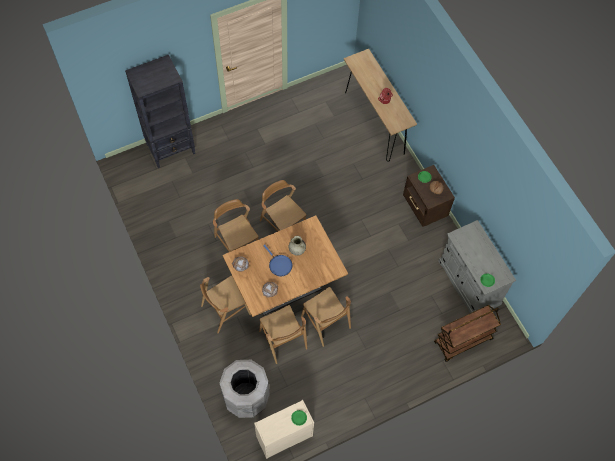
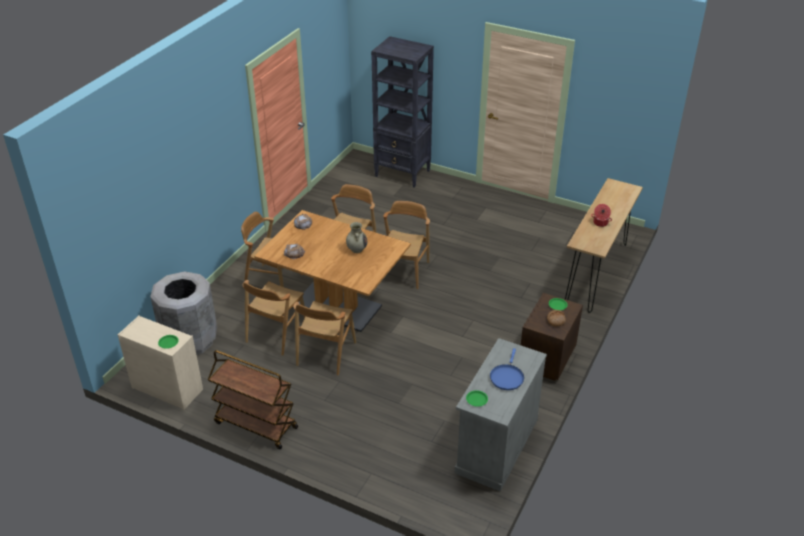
camera: 55 degrees right, 25 degrees down
(279, 265) = (328, 246): blue frying pan -> blue frying pan (507, 377)
(462, 341) = (414, 479): brown cart -> brown cart (255, 425)

